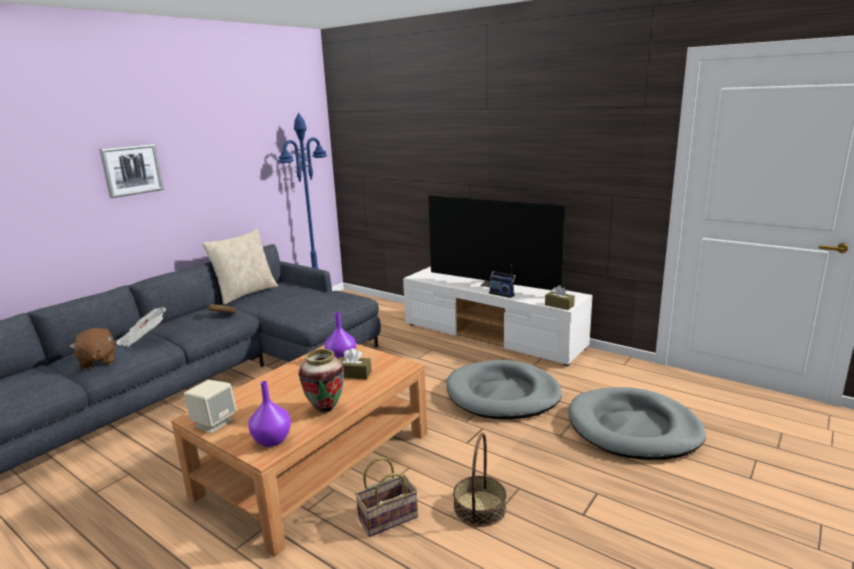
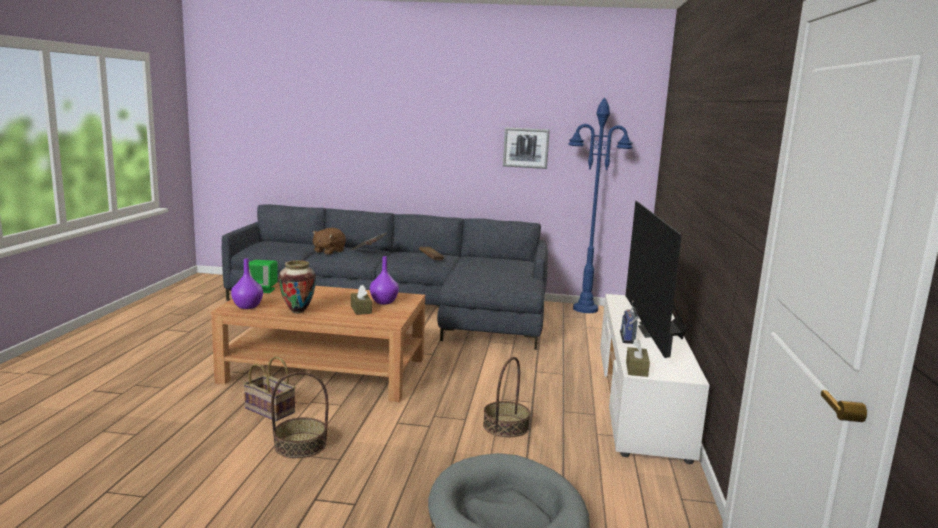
camera: 60 degrees right, 5 degrees down
(132, 170) = (431, 127): picture -> picture (526, 148)
(214, 423) = (263, 290): beige speaker -> green speaker
(245, 293) = (486, 257): beige pillow -> none
(503, 394) = (506, 426): grey dog bed -> basket

